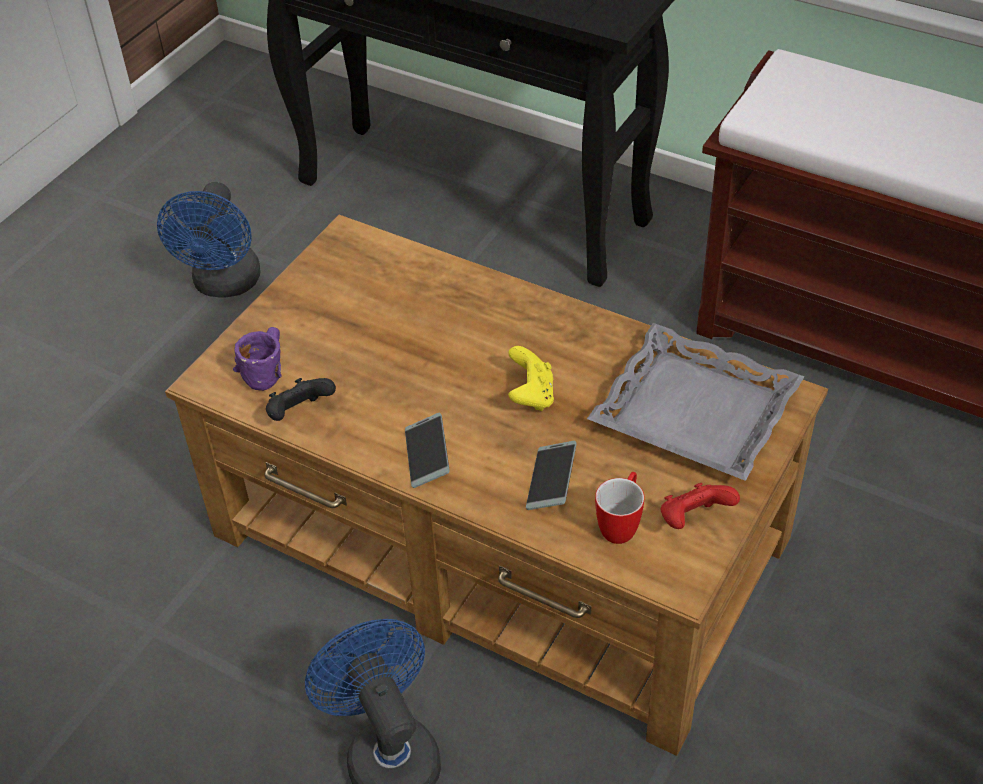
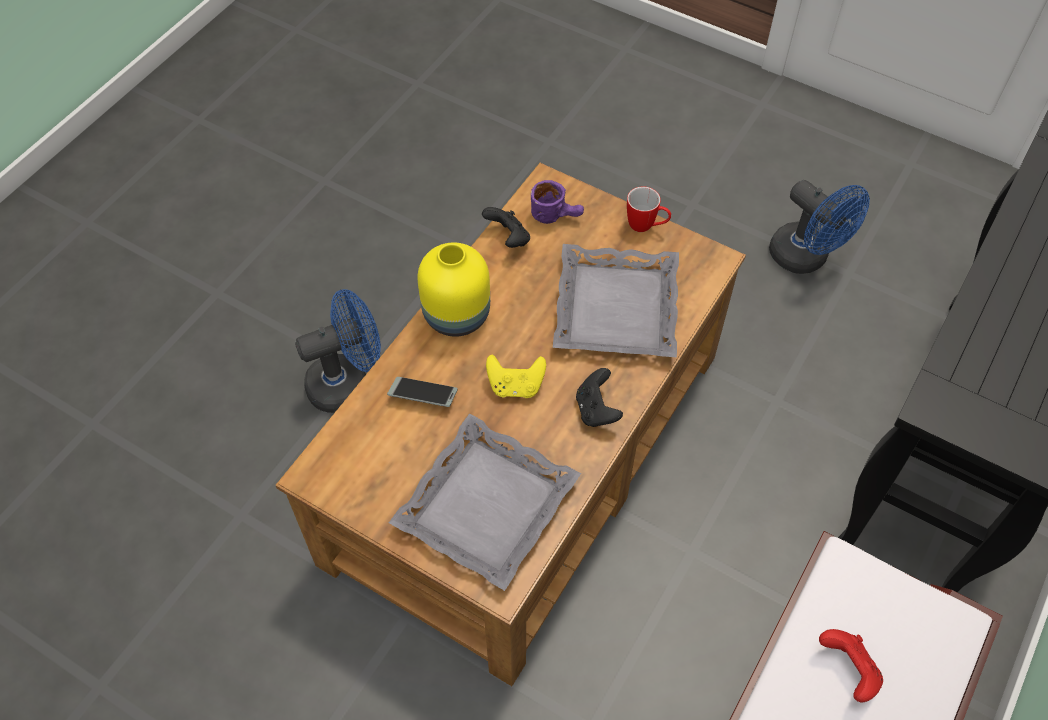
camera: 90 degrees right, 10 degrees up
(225, 285) = (806, 258): blue fan -> blue fan turned 135 degrees counterclockwise
(415, 314) = (615, 308): none -> grey tray
(427, 456) = (458, 316): phone -> yellow vase
(558, 327) = (596, 410): none -> black game controller
(621, 524) = (373, 439): mug -> mug (646, 226)
(693, 520) = (370, 491): red game controller -> red game controller (848, 670)

